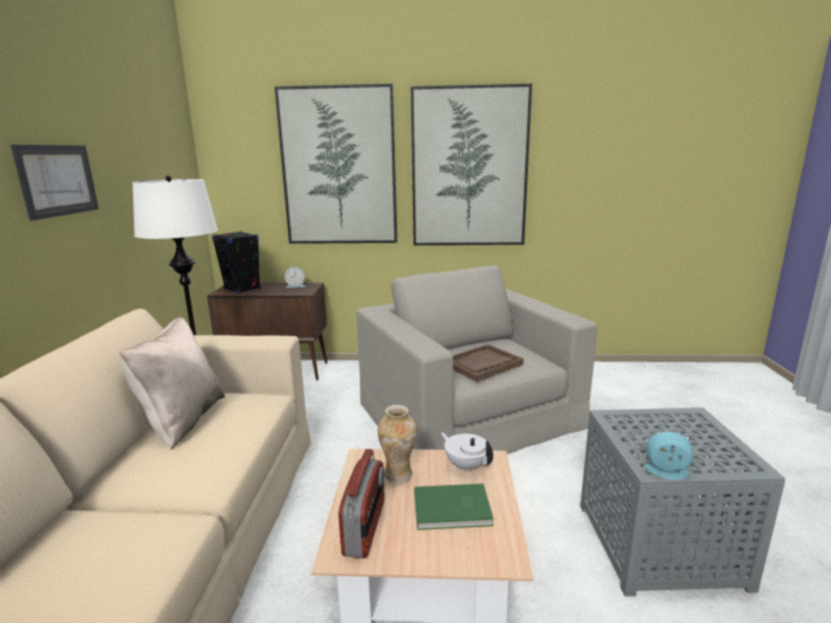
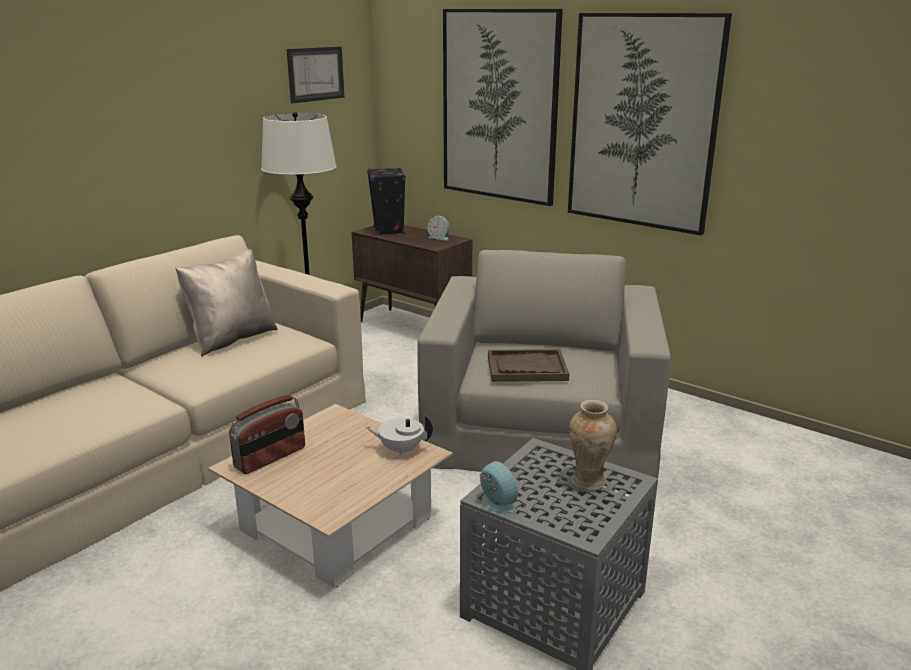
camera: 35 degrees right, 5 degrees up
(57, 180) = (193, 116): picture -> picture (315, 74)
(398, 475) = (341, 435): vase -> vase (588, 482)
(453, 510) = (342, 473): green book -> none
(466, 465) = (401, 449): white teapot -> white teapot turned 75 degrees counterclockwise

